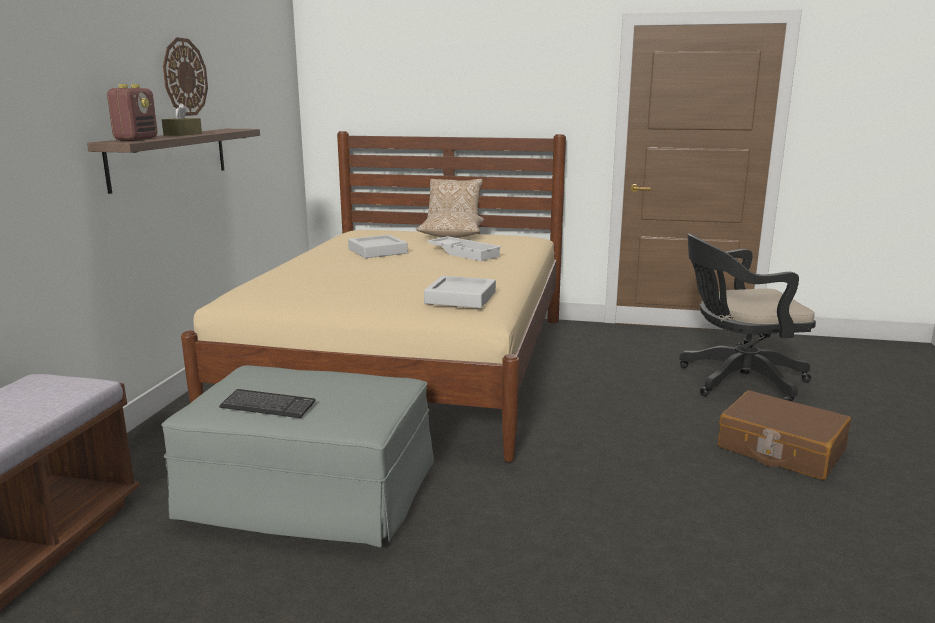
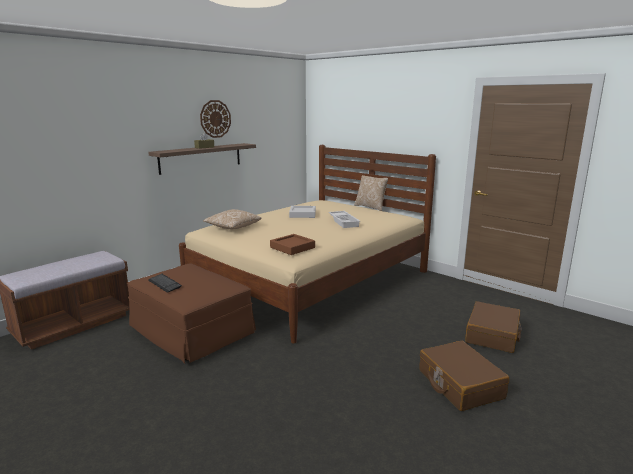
camera: 30 degrees right, 0 degrees up
(136, 139) = (172, 150): radio -> none
(309, 494) = (192, 331): grey ottoman -> brown ottoman
(451, 237) = (358, 211): pillow -> pillow (232, 227)
(460, 298) = (292, 247): grey tray -> brown tray
(736, 381) = (492, 335): black office chair -> brown suitcase

